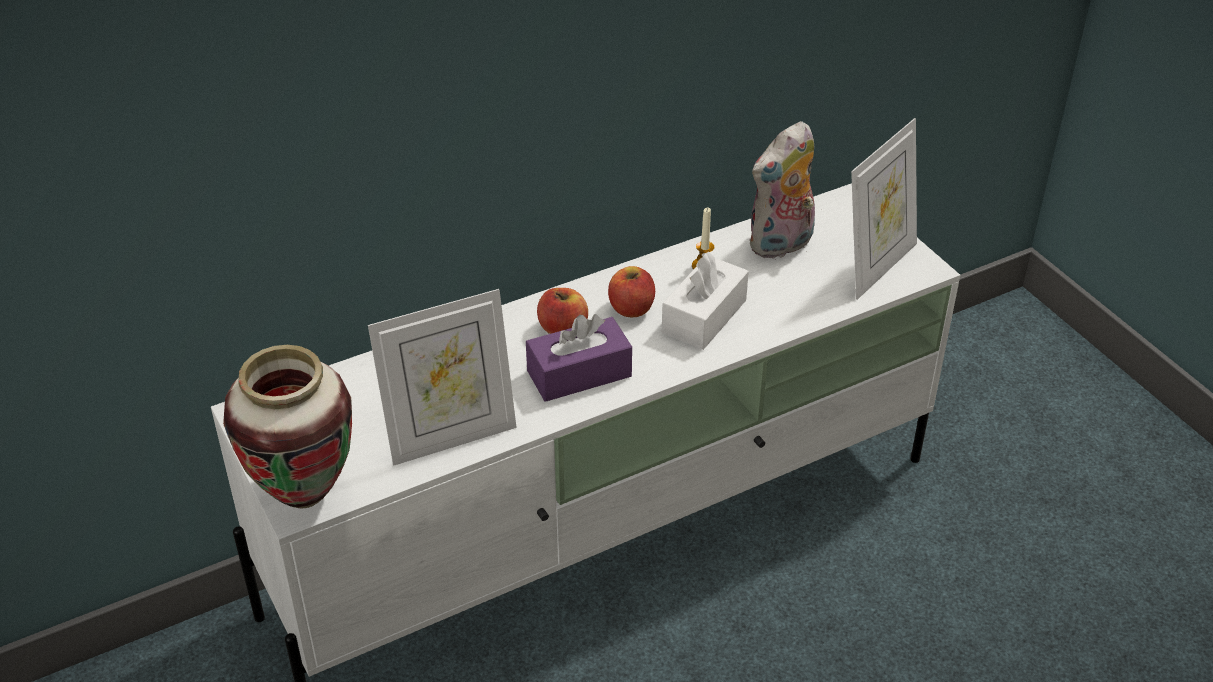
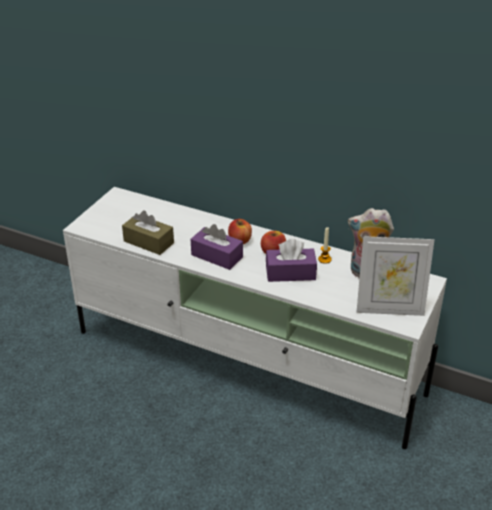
camera: 55 degrees right, 5 degrees down
(304, 494) = (88, 224): vase -> none
(451, 437) = (148, 242): picture frame -> brown tissue box
(704, 316) = (290, 273): white tissue box -> purple tissue box

